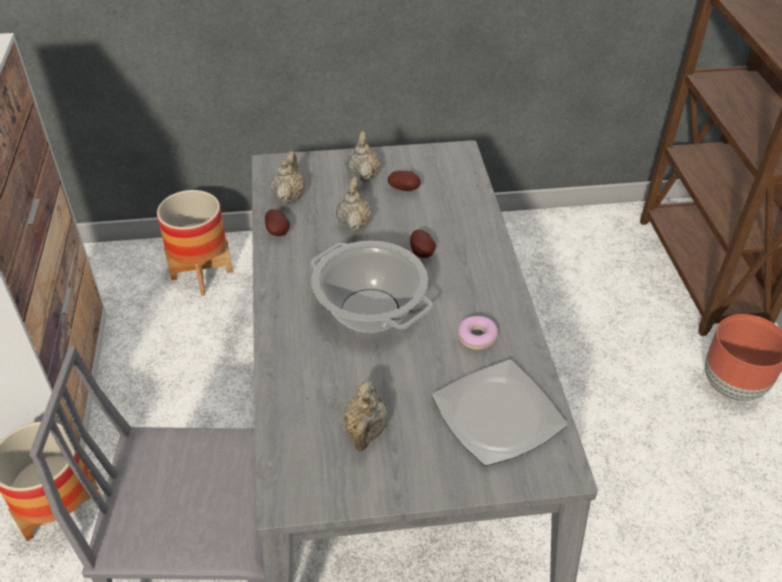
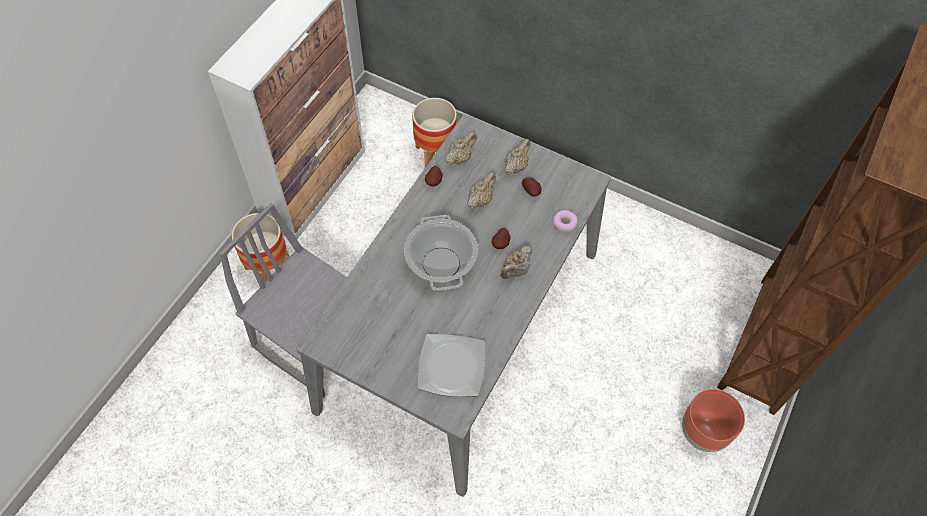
camera: 35 degrees right, 15 degrees up
(365, 432) = (381, 333): beige teapot -> beige teapot (515, 270)
(477, 337) = (483, 315): donut -> donut (564, 223)

